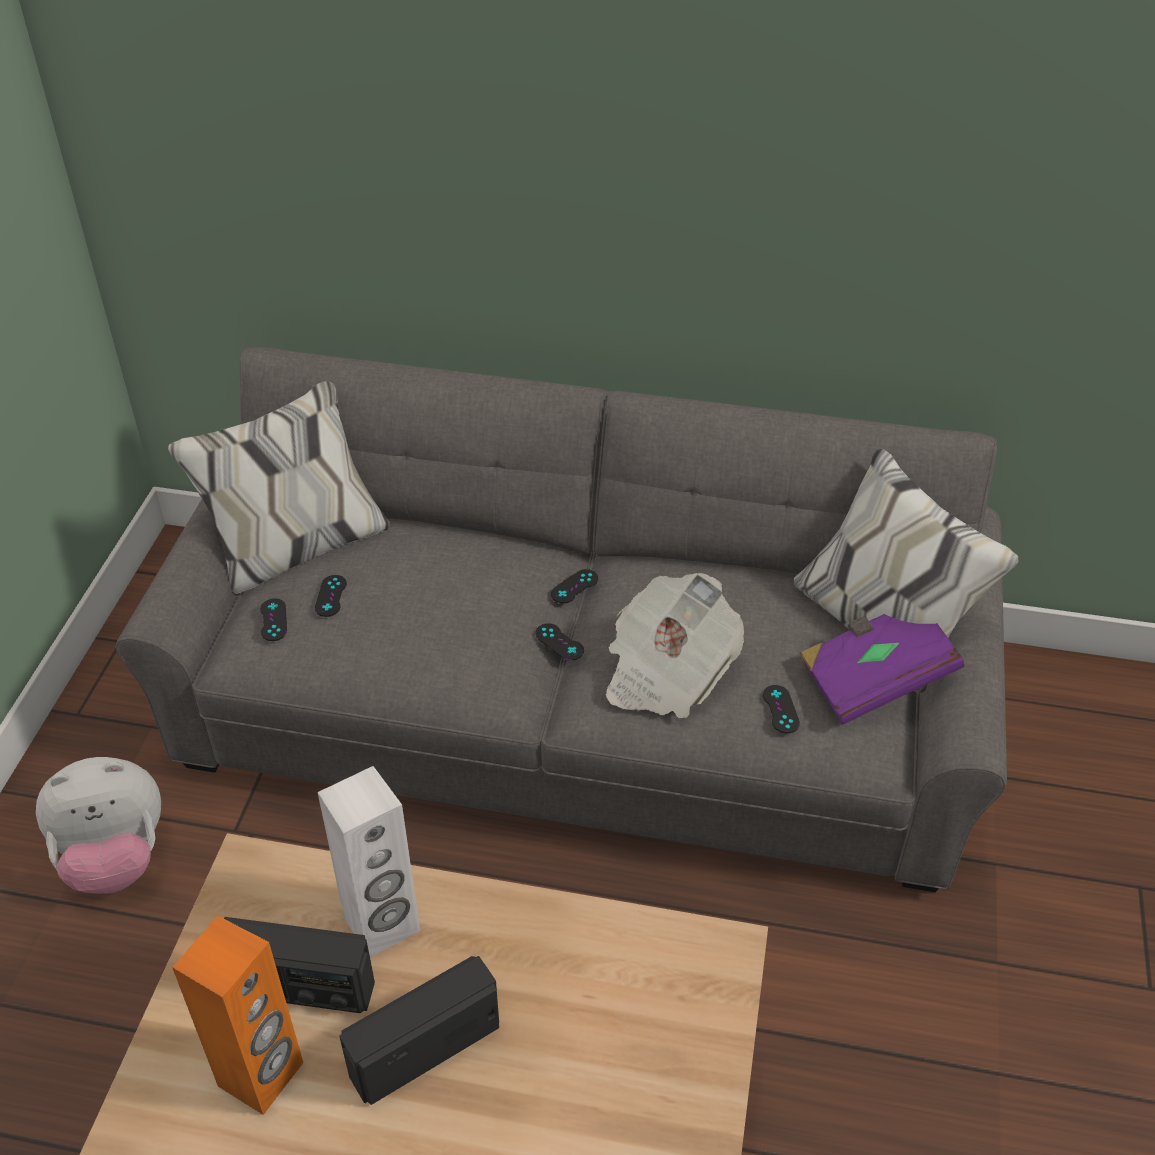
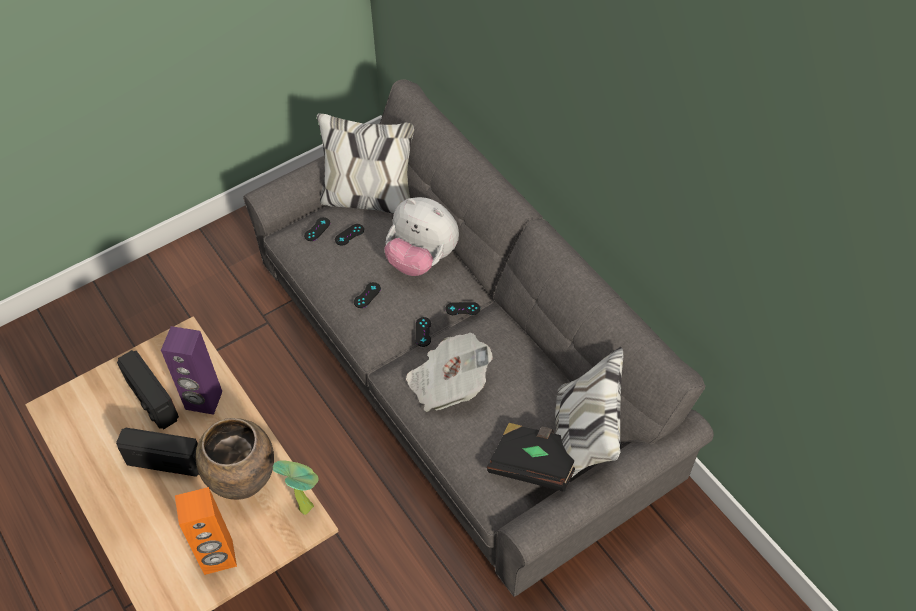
camera: 45 degrees right, 10 degrees up
(115, 859) = (209, 292): plush toy -> plush toy (422, 259)
(262, 1075) = (108, 422): orange speaker -> orange speaker (218, 557)
(382, 925) = (203, 401): white speaker -> purple speaker
(572, 977) = (243, 481): none -> brown vase
(693, 934) = (306, 505): none -> potted plant
(780, 709) = (473, 442): black game controller -> black game controller (367, 295)
(875, 678) = (535, 464): purple book -> black book

